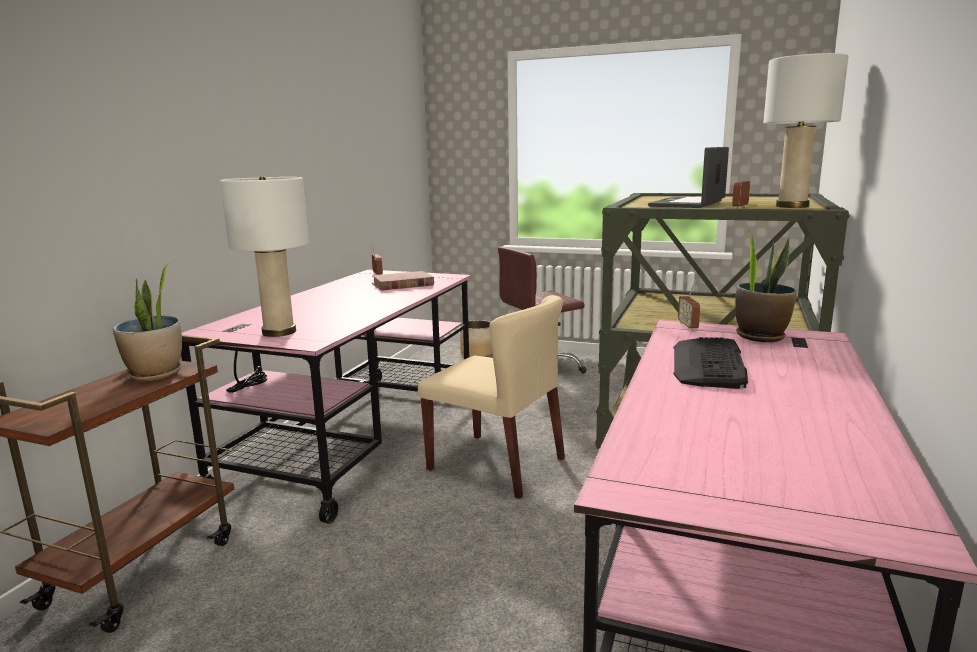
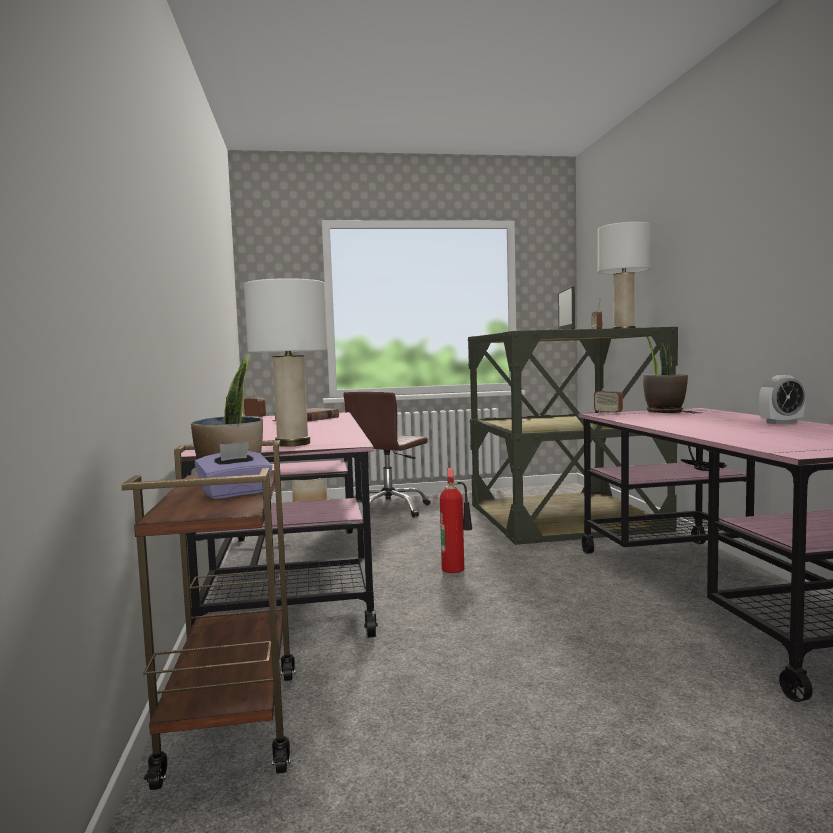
camera: 30 degrees left, 10 degrees down
(110, 397) = (235, 493): none -> purple tissue box
(497, 464) = (455, 568): beige chair -> fire extinguisher
(708, 364) = (675, 421): keyboard -> none
(830, 401) = (781, 423): none -> alarm clock

